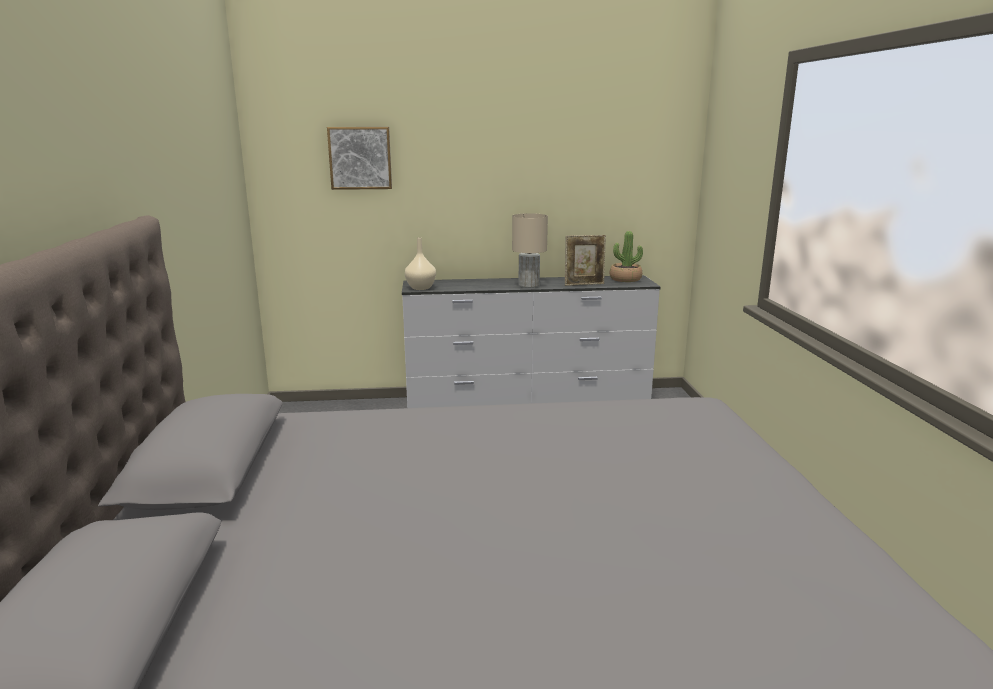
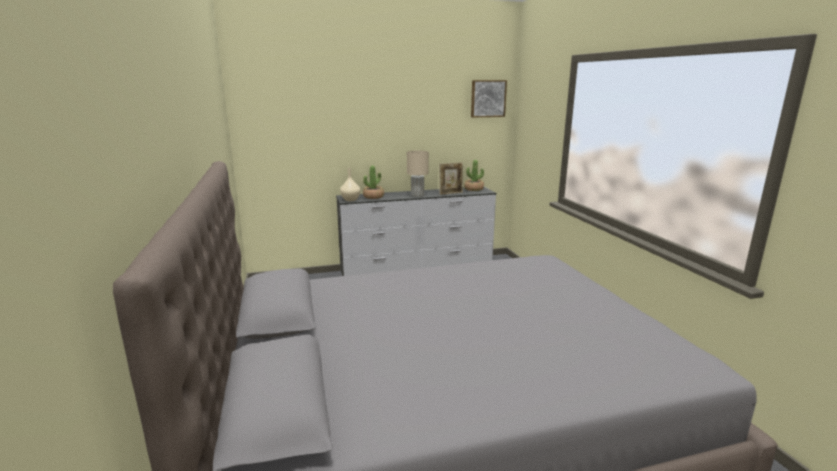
camera: 10 degrees left, 0 degrees up
(360, 158) = (307, 117): picture -> picture (487, 98)
(458, 285) = (373, 196): none -> potted plant

